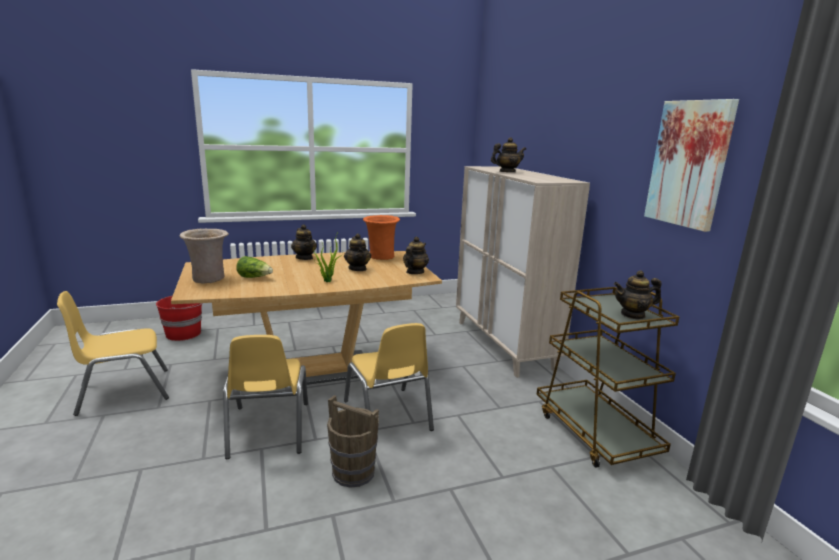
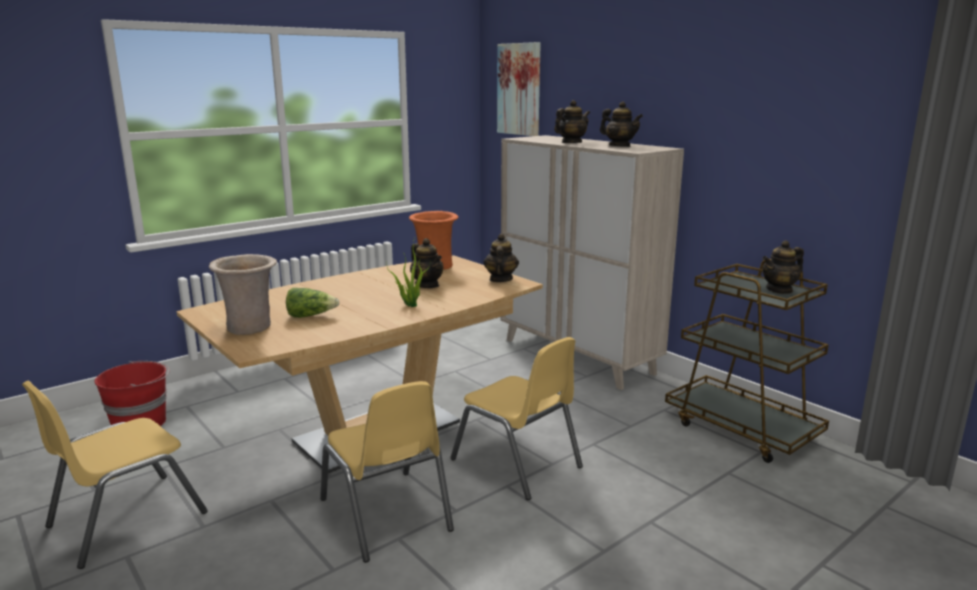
camera: 20 degrees left, 0 degrees up
(304, 258) = (339, 281): teapot -> teapot (619, 146)
(353, 472) = (533, 534): brown bucket -> none
(689, 164) = (817, 122): picture -> picture (519, 89)

